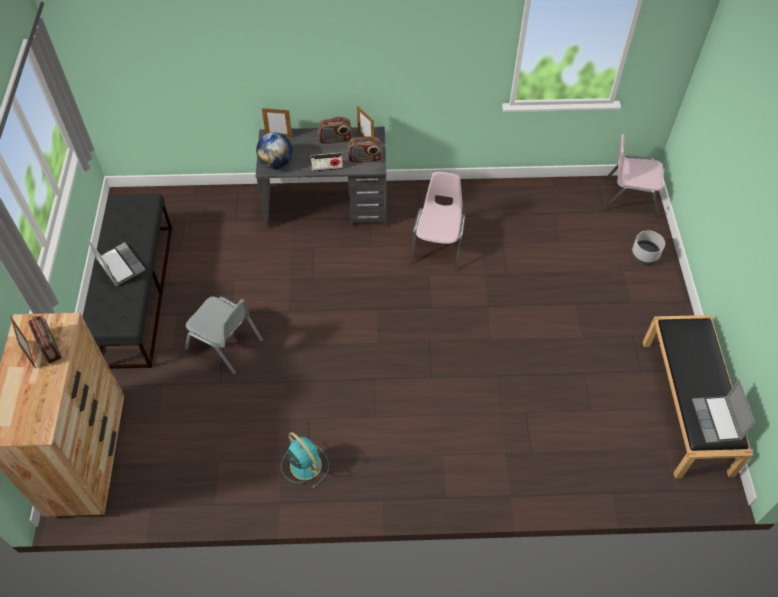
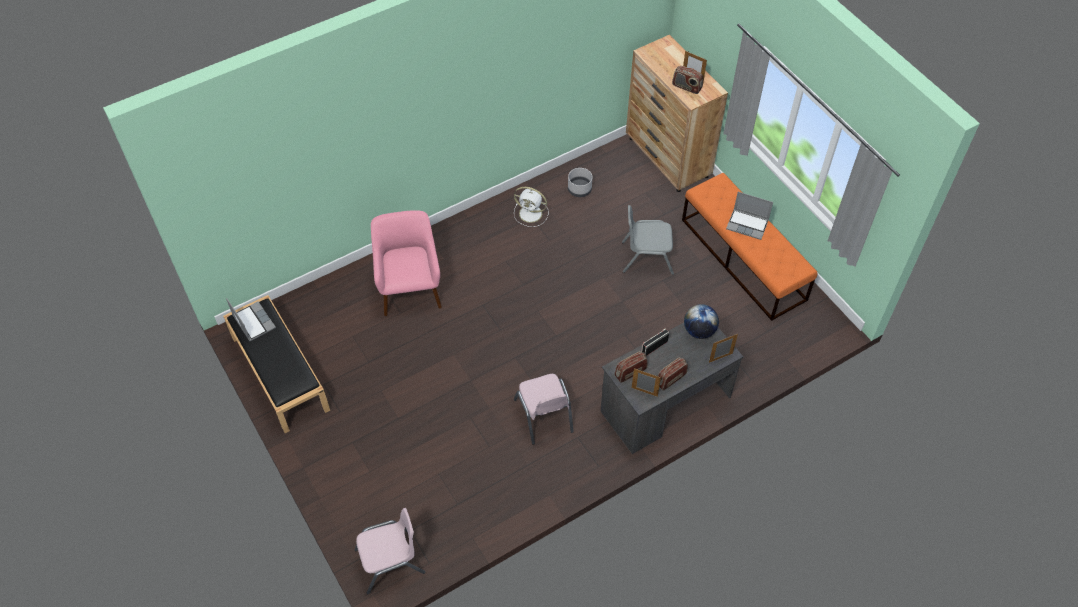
camera: 150 degrees right, 0 degrees up
(136, 294) = (743, 259): black bench -> orange bench
(304, 464) = (531, 214): turquoise fan -> white fan
(501, 437) = (410, 288): none -> pink armchair
(645, 255) = (353, 498): grey planter -> grey planter (579, 189)

